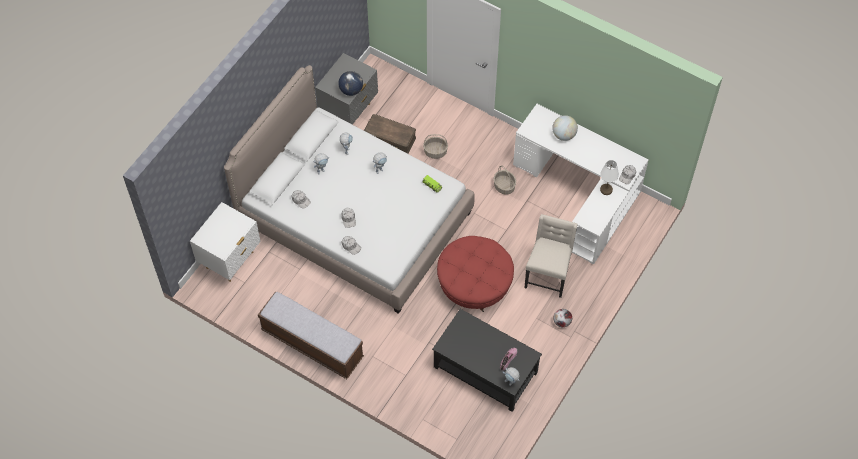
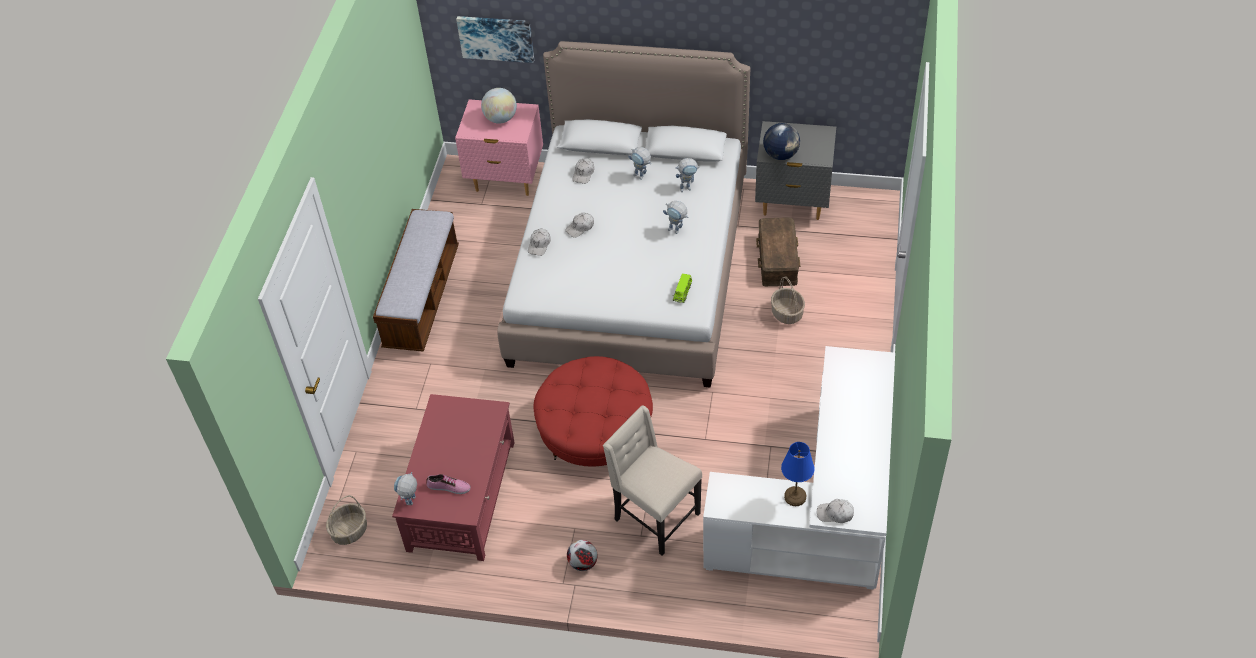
camera: 70 degrees right, 10 degrees down
(196, 189) = (496, 38): none -> picture
(230, 260) = (506, 180): white nightstand -> pink nightstand
(485, 369) = (462, 495): black coffee table -> red coffee table
(504, 186) = (778, 411): basket -> basket (349, 531)
(547, 275) = (654, 517): beige chair -> beige chair turned 135 degrees counterclockwise
(564, 135) = (859, 405): globe -> globe (500, 119)
(606, 190) = (795, 497): white table lamp -> blue table lamp

